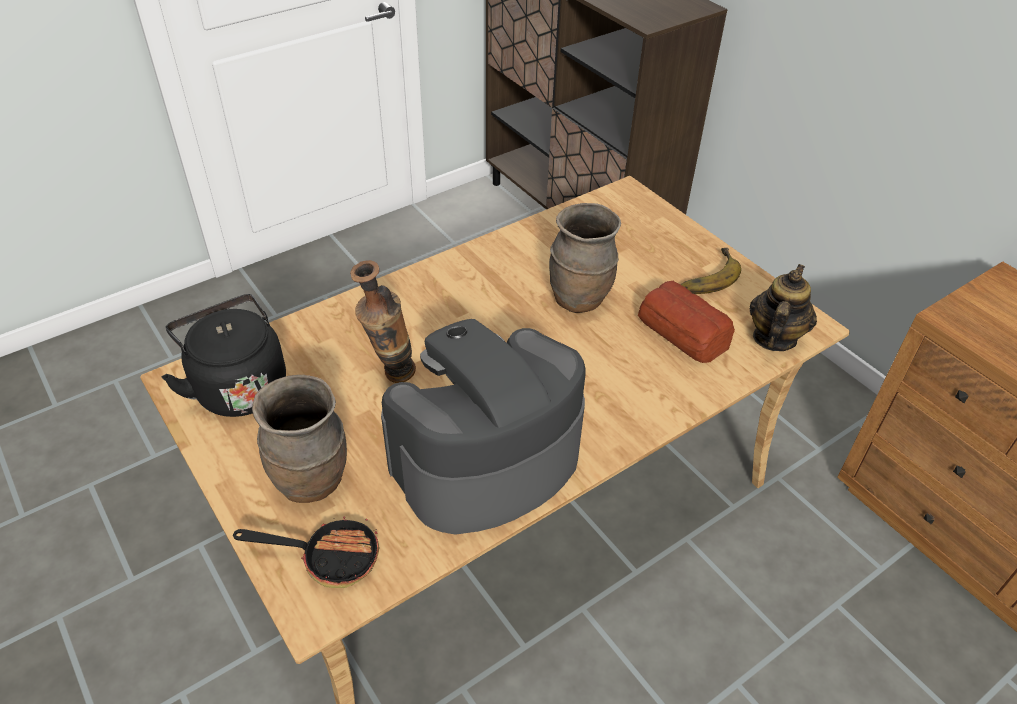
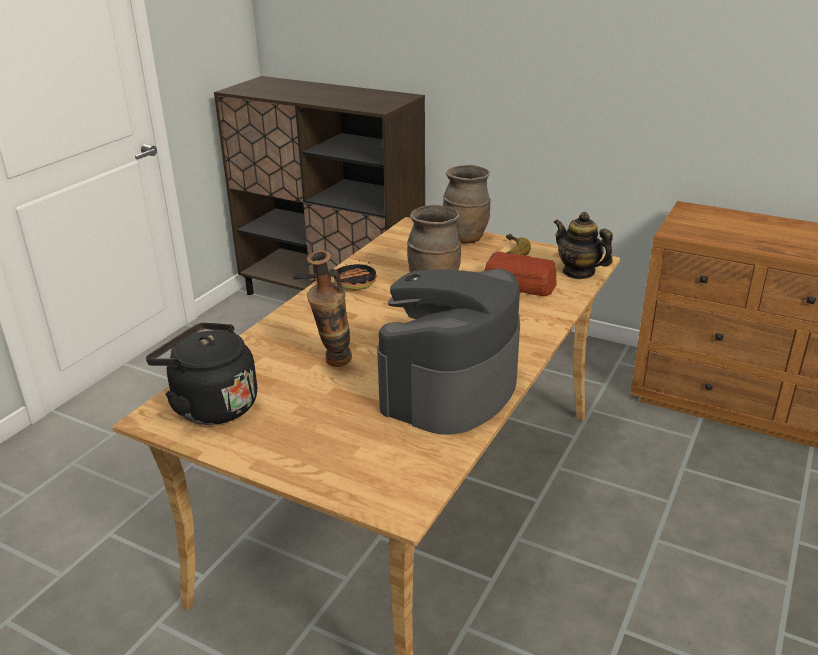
camera: 25 degrees left, 15 degrees down
(313, 482) = (330, 440): brown vase -> brown vase (466, 238)
(329, 557) = (384, 475): frying pan -> frying pan (347, 283)
(773, 338) = (578, 272): teapot -> teapot turned 45 degrees counterclockwise

